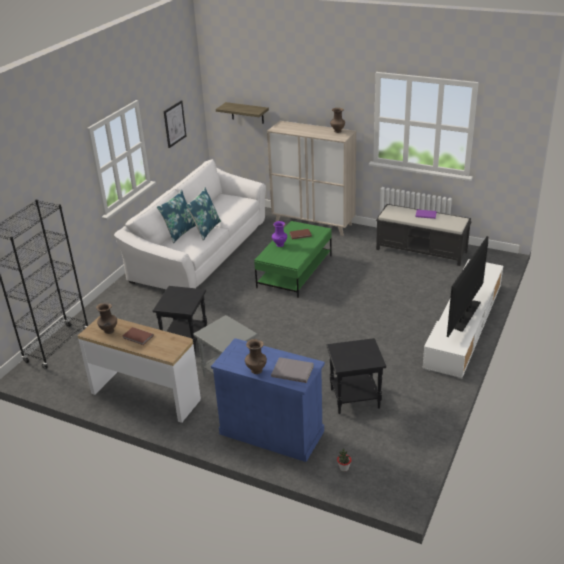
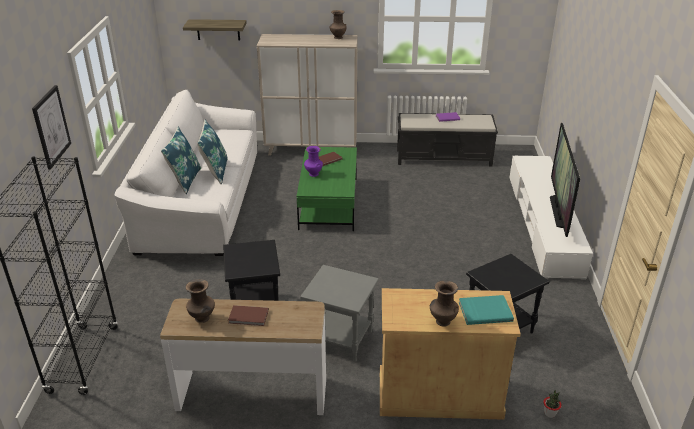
camera: 25 degrees left, 0 degrees up
(174, 124) = (139, 49): picture -> picture (51, 127)
(272, 432) = (439, 395): blue cabinet -> beige cabinet
(292, 371) = (485, 311): grey book -> turquoise book

